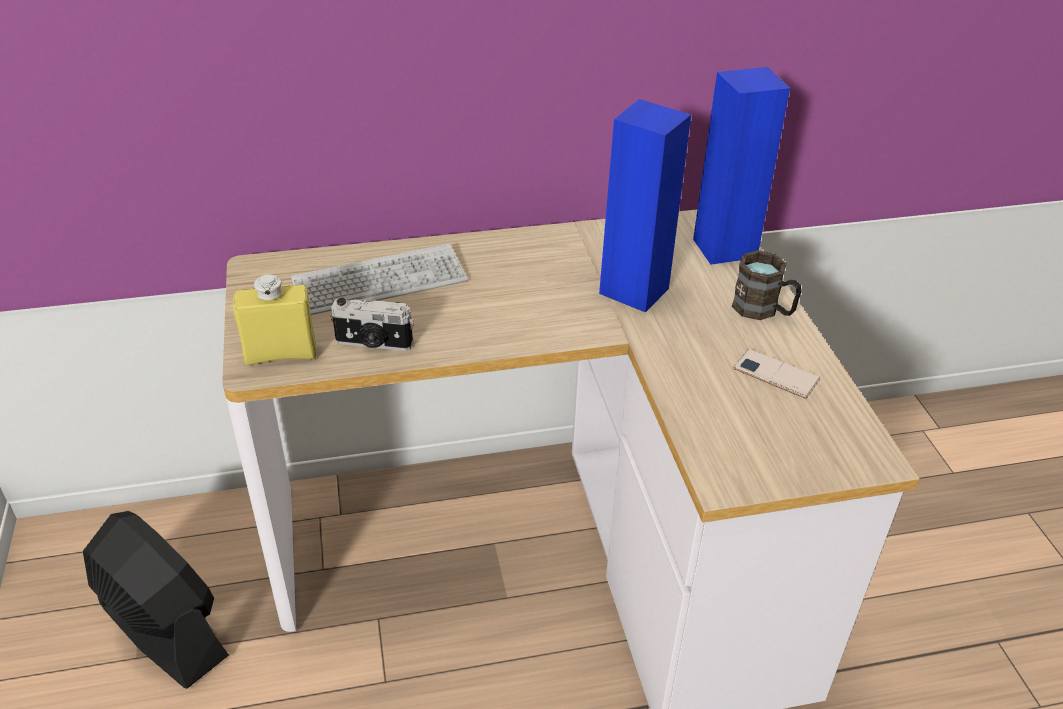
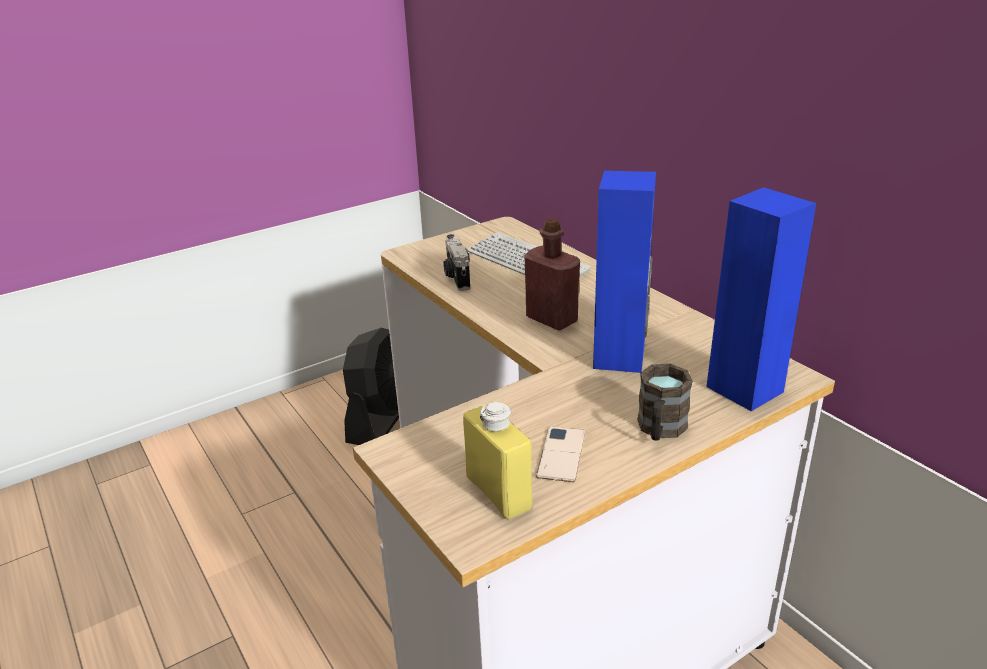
camera: 70 degrees right, 10 degrees down
(281, 354) = (423, 256): yellow bottle -> yellow bottle (498, 493)
(532, 306) = (551, 319): none -> red bottle

